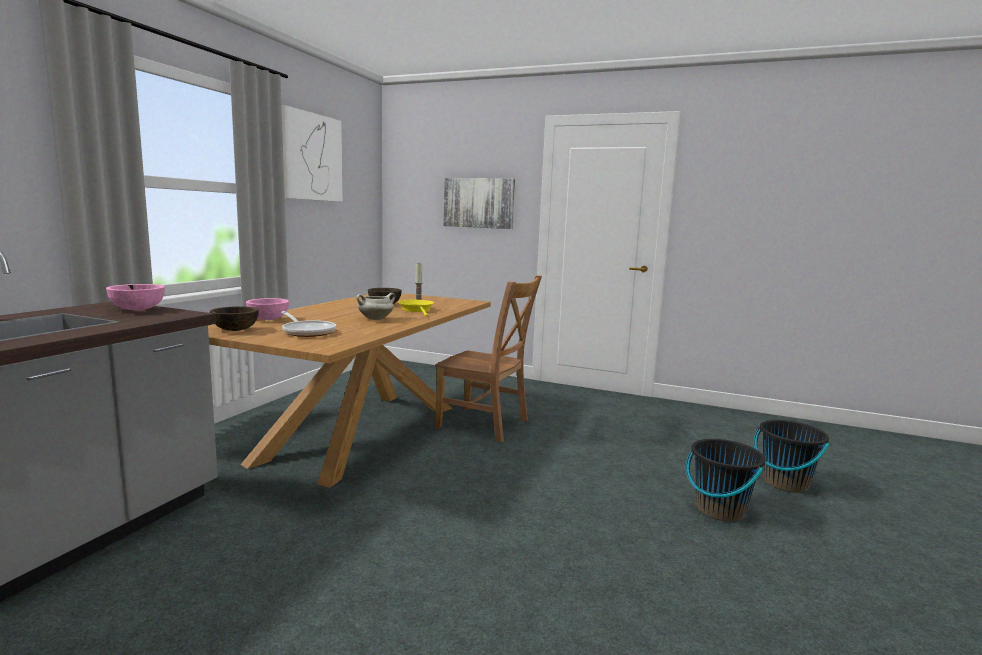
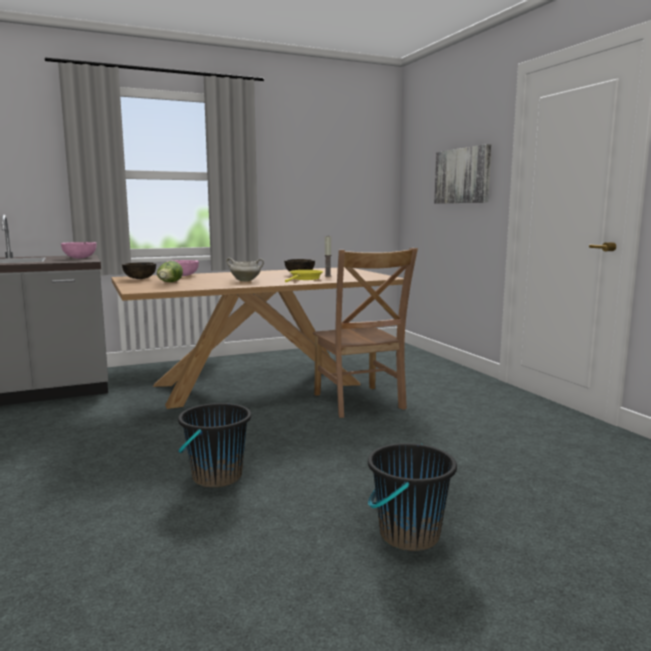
camera: 45 degrees right, 0 degrees up
(307, 332) = (169, 283): frying pan -> lettuce
(312, 157) = (302, 145): picture -> none
(785, 483) = (569, 552): black bucket -> black bucket (216, 476)

